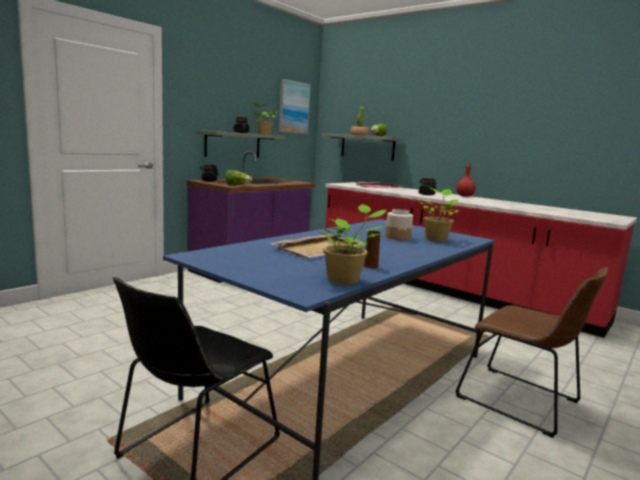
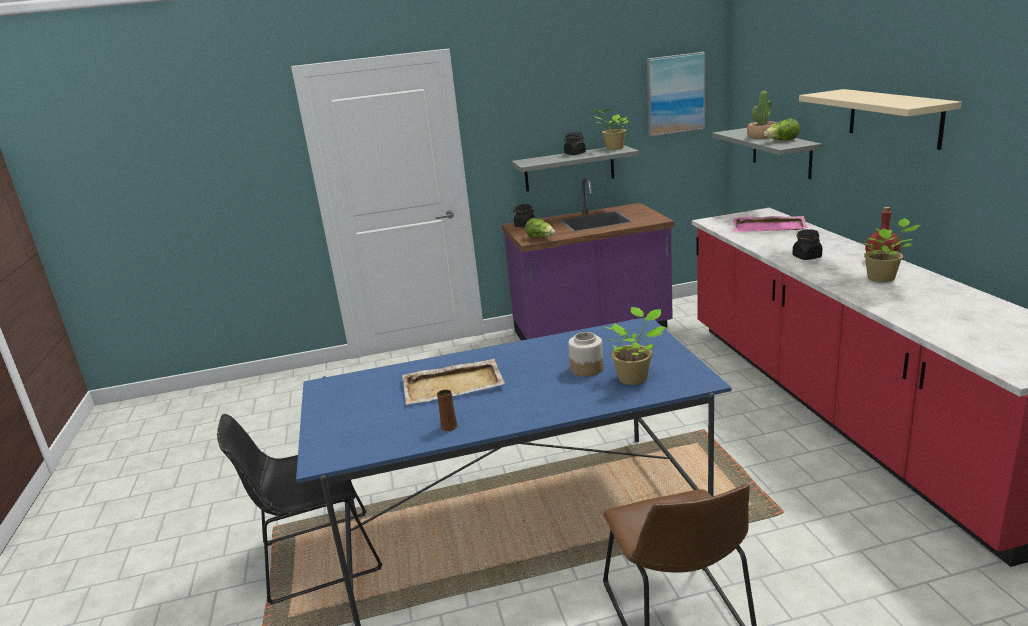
camera: 40 degrees right, 10 degrees up
(345, 280) = (385, 447): potted plant -> potted plant (883, 278)
(461, 117) = (894, 117): none -> beige shelf

